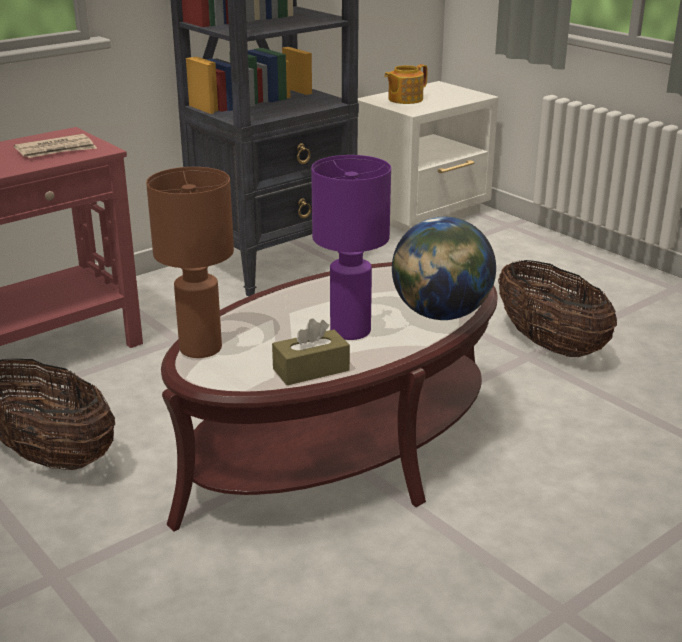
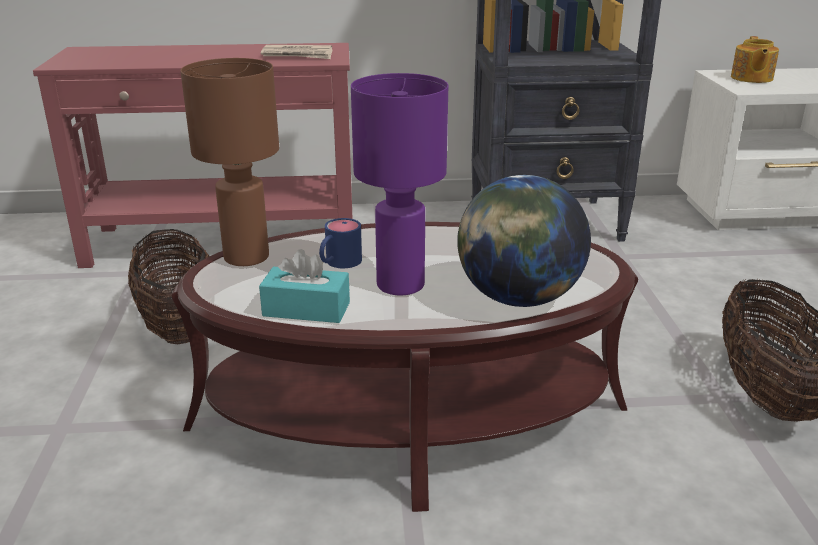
camera: 35 degrees right, 0 degrees up
(280, 330) = (338, 263): none -> blue mug
(311, 370) = (306, 309): brown tissue box -> turquoise tissue box
(404, 99) = (751, 78): teapot -> teapot turned 75 degrees counterclockwise

